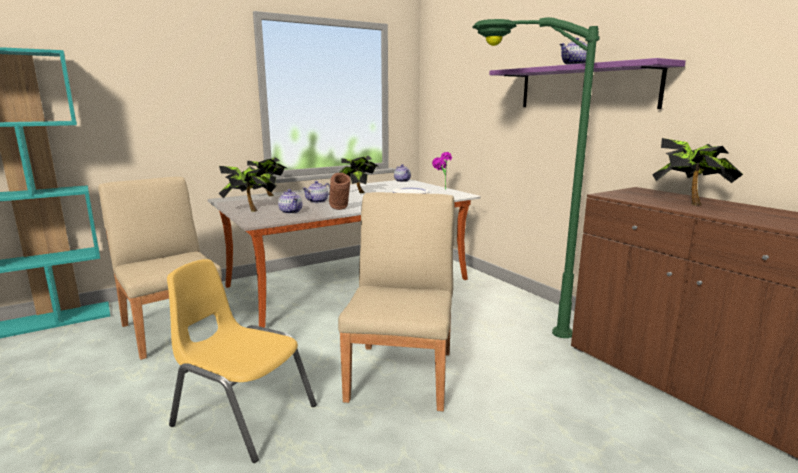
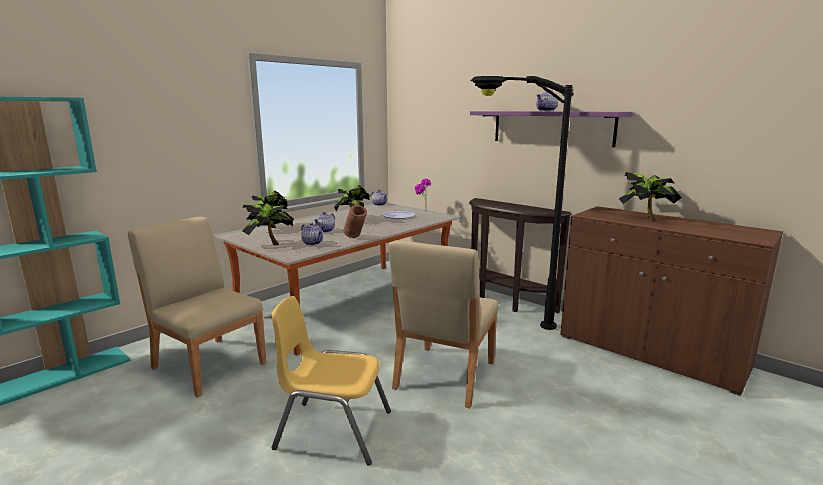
camera: 15 degrees left, 0 degrees up
(402, 374) = (444, 375): beige chair -> beige chair turned 150 degrees counterclockwise
(502, 321) = (497, 321): green floor lamp -> black floor lamp
(525, 300) = (506, 302): none -> brown console table

